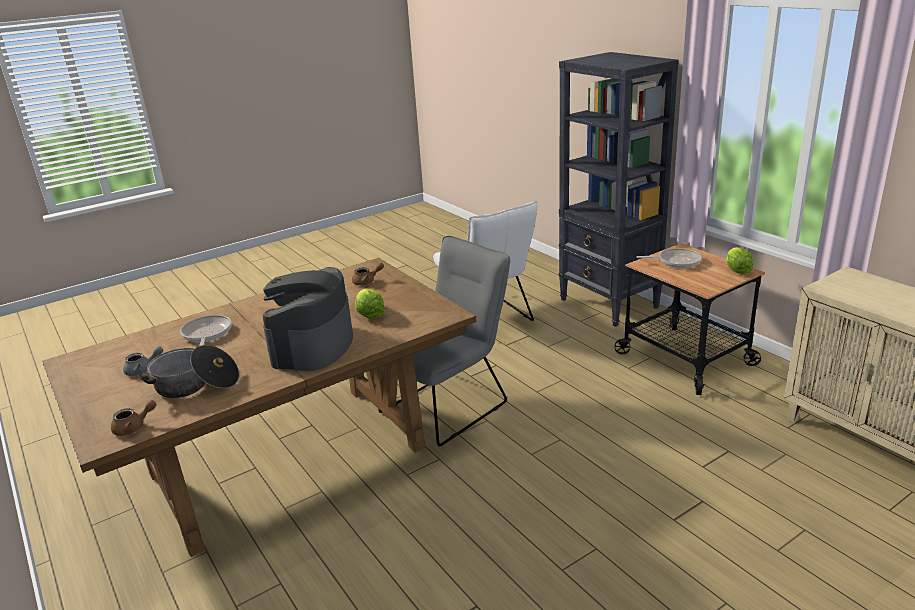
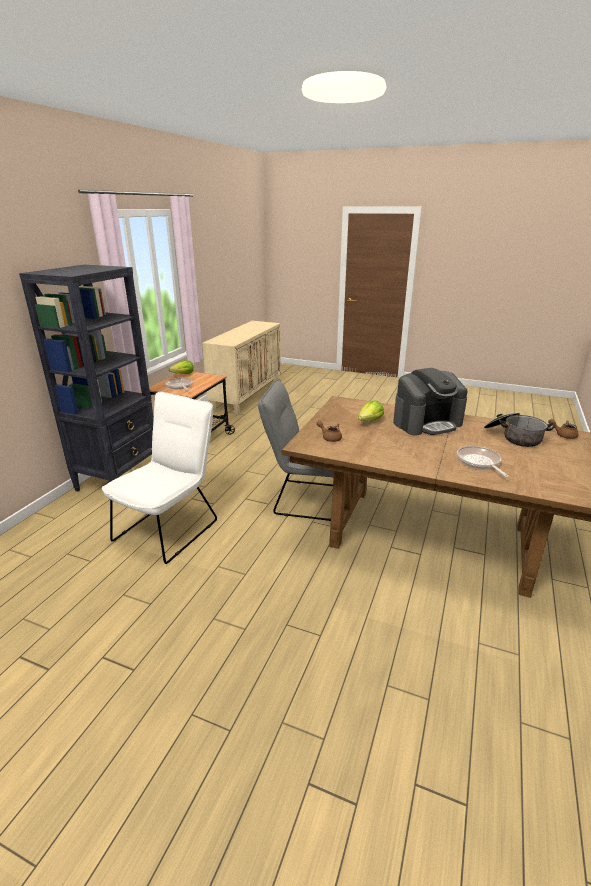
camera: 125 degrees left, 0 degrees up
(143, 370) = (542, 462): grey teapot -> none
(206, 334) = (479, 462): frying pan -> frying pan turned 120 degrees clockwise

